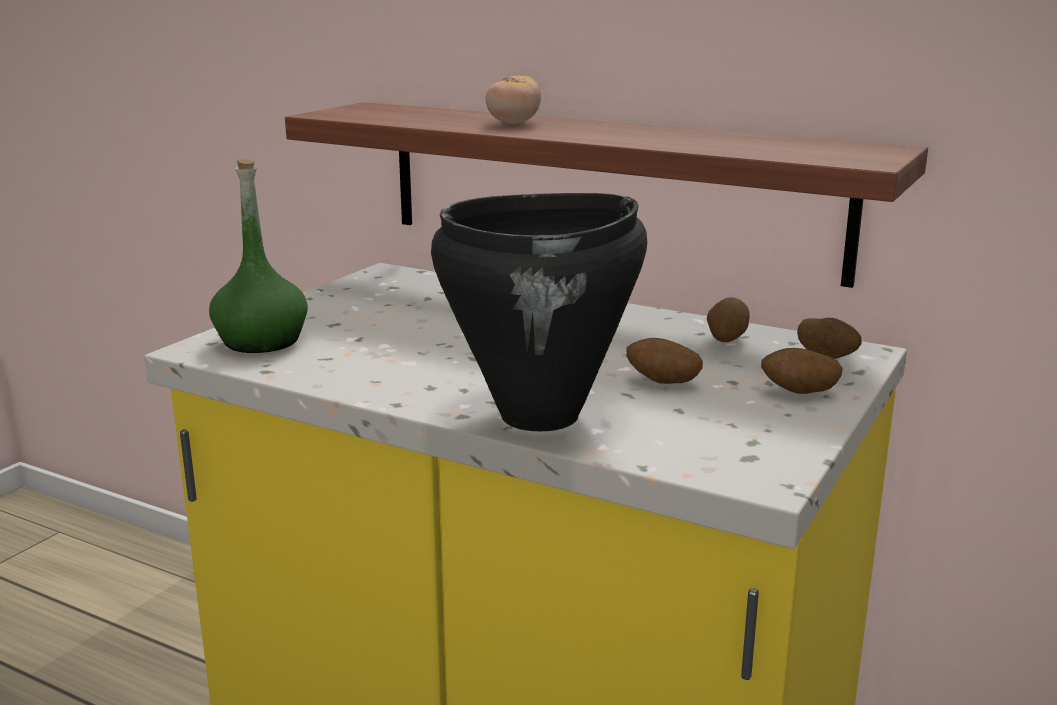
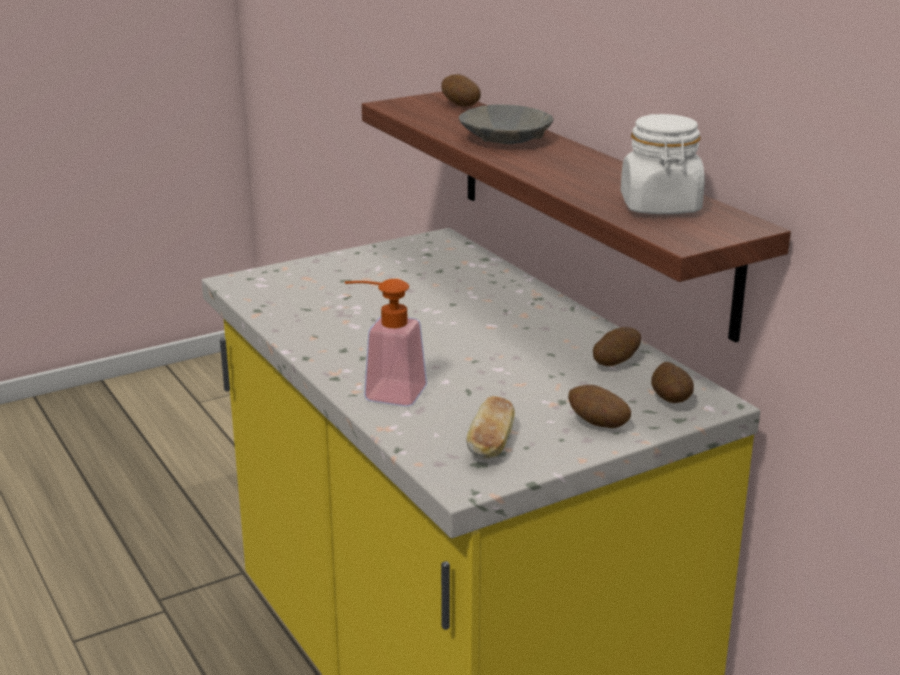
camera: 30 degrees right, 5 degrees up
(262, 341) = (282, 284): green bottle -> none
(513, 123) = (506, 140): tomato -> grey bowl
(541, 416) = (384, 392): black cooking pot -> soap dispenser
(662, 383) = (507, 388): potato -> potato (460, 106)
(732, 436) = (491, 445): none -> bread
(781, 145) = (660, 206): none -> white jar

